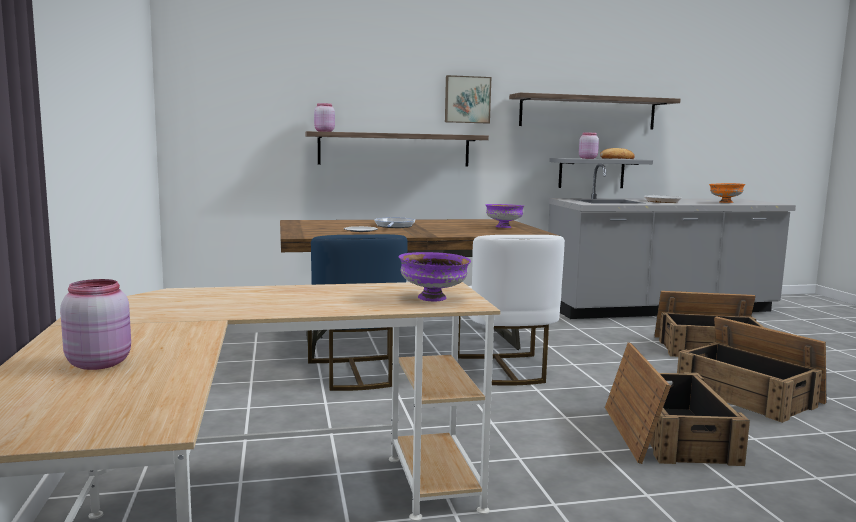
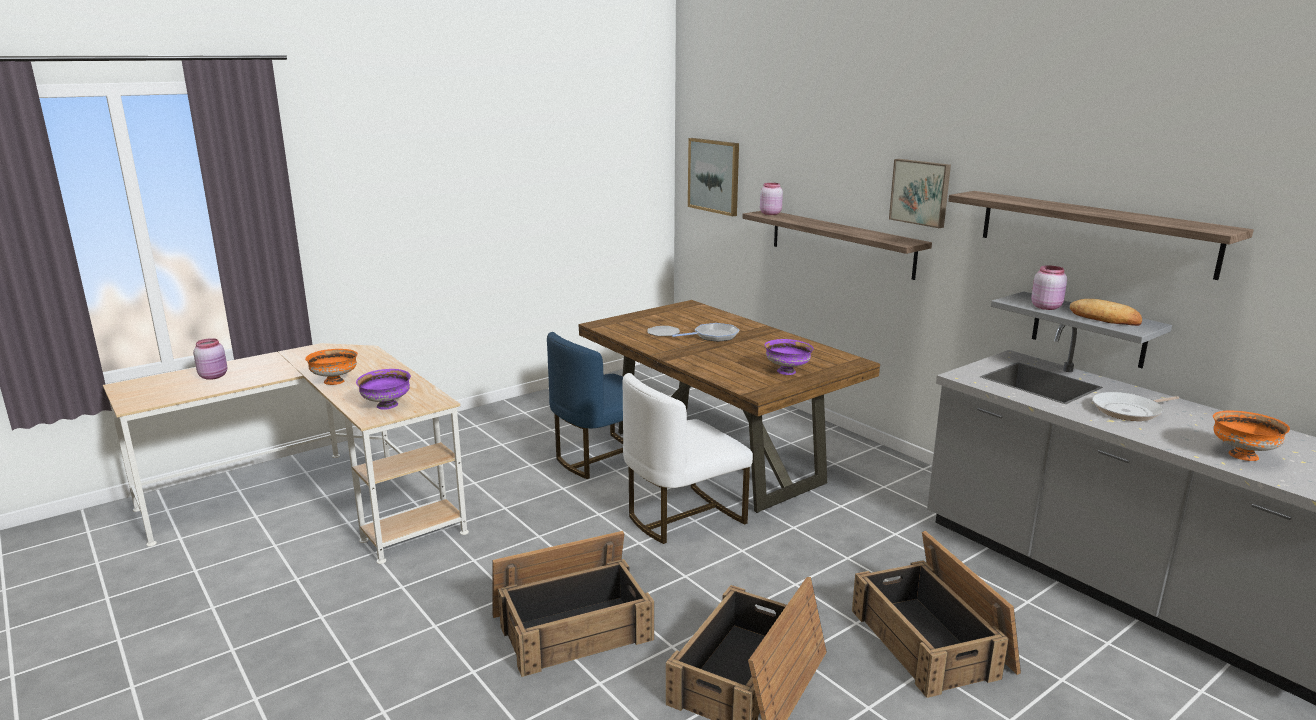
camera: 65 degrees right, 10 degrees up
(226, 106) = (714, 176): none -> picture
(293, 309) = (334, 381): none -> orange bowl

